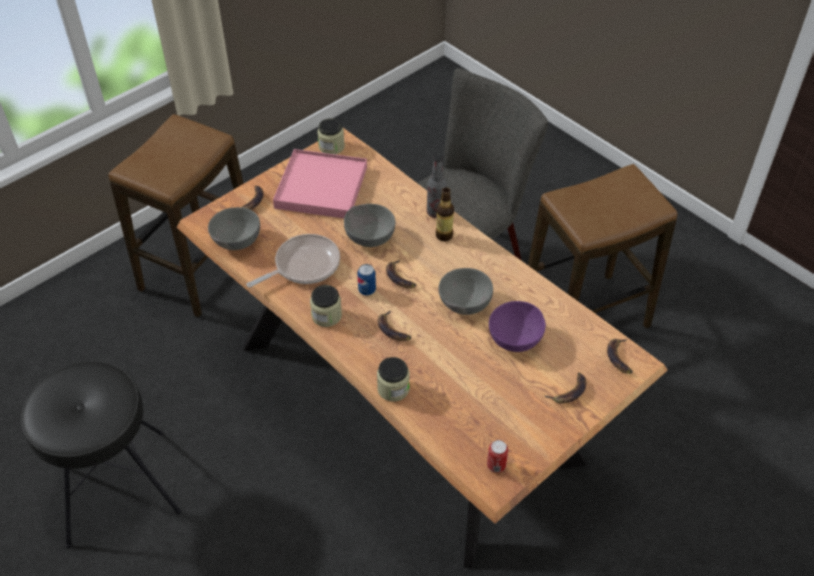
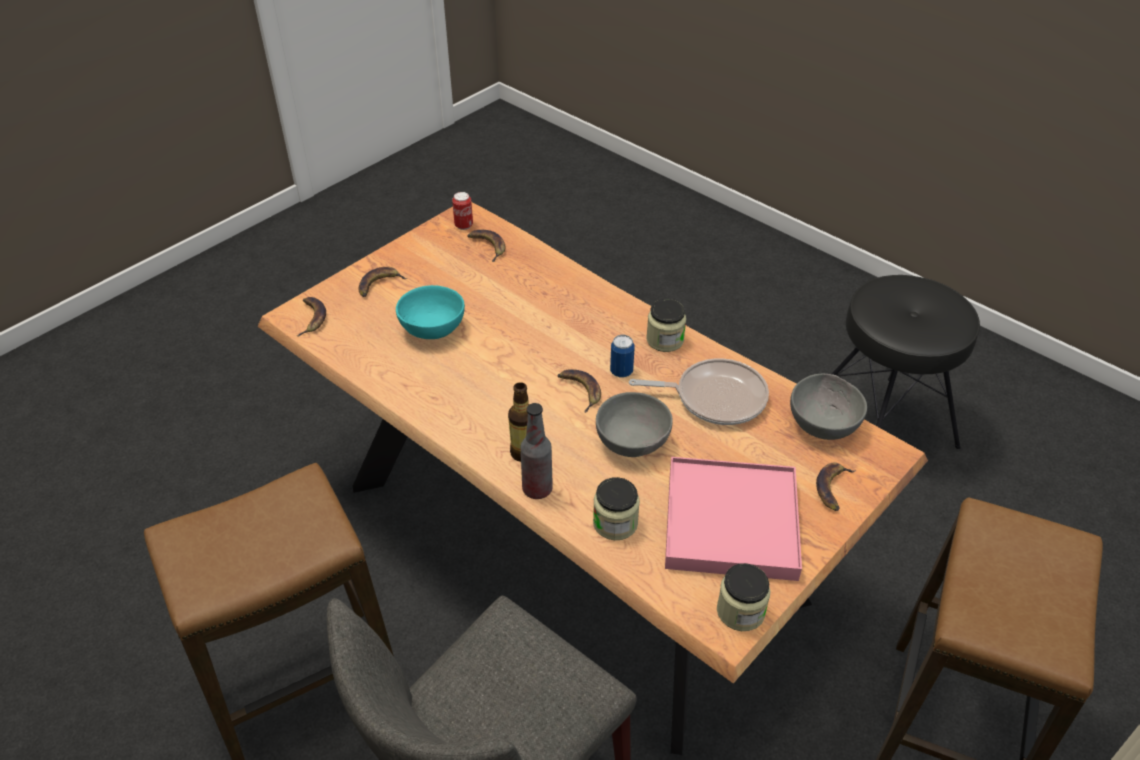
camera: 175 degrees right, 5 degrees down
(303, 265) = (715, 397): frying pan -> frying pan turned 135 degrees counterclockwise
(393, 329) = (580, 330): banana -> banana (487, 246)
(393, 389) = (571, 276): jar -> jar (615, 523)
(463, 304) = (494, 362): grey bowl -> none
(516, 338) = (430, 330): purple bowl -> turquoise bowl

